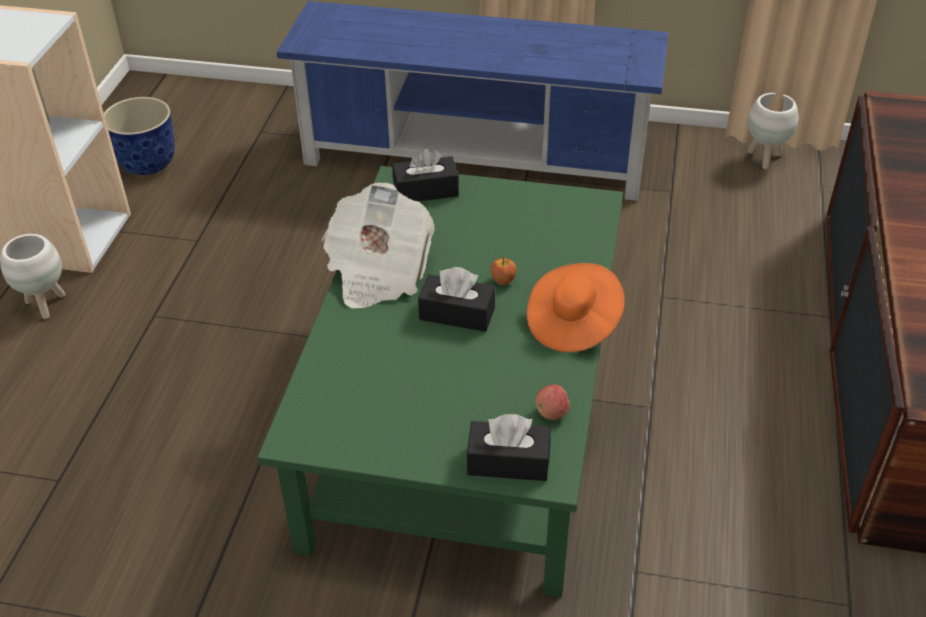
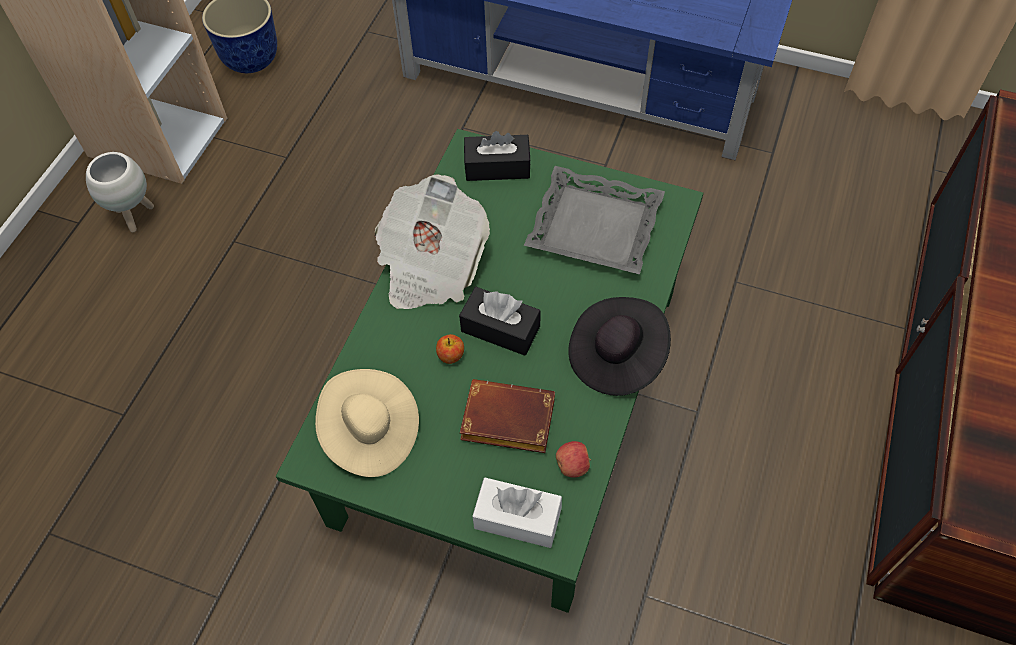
camera: 10 degrees right, 15 degrees up
(346, 411) = (370, 434): none -> beige hat
(478, 386) = (505, 422): none -> brown book
(503, 280) = (555, 293): apple -> apple (451, 356)
(508, 462) = (517, 519): black tissue box -> white tissue box
(529, 226) = (595, 226): none -> grey tray
(573, 323) = (616, 357): orange hat -> black hat
(764, 159) = (880, 122): white planter -> none

